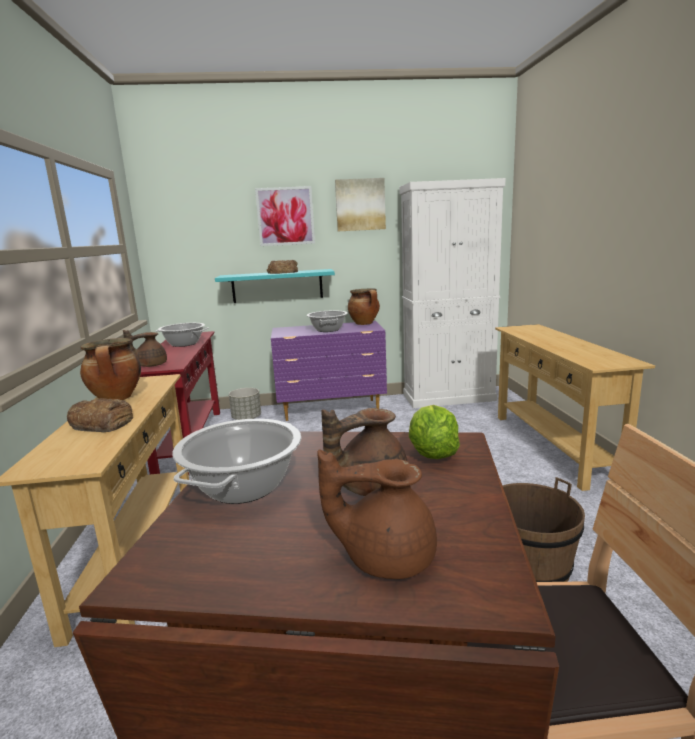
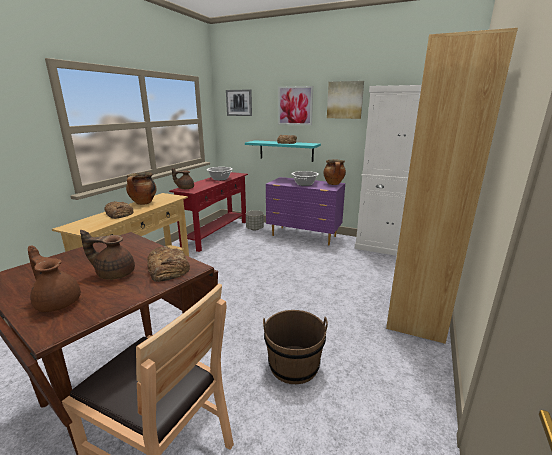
camera: 30 degrees right, 5 degrees up
(184, 216) = (239, 102): none -> picture
(243, 486) = (82, 257): cooking pot -> none
(432, 453) = (167, 269): lettuce -> bread
(553, 446) = (417, 303): beige console table -> brown bookcase

